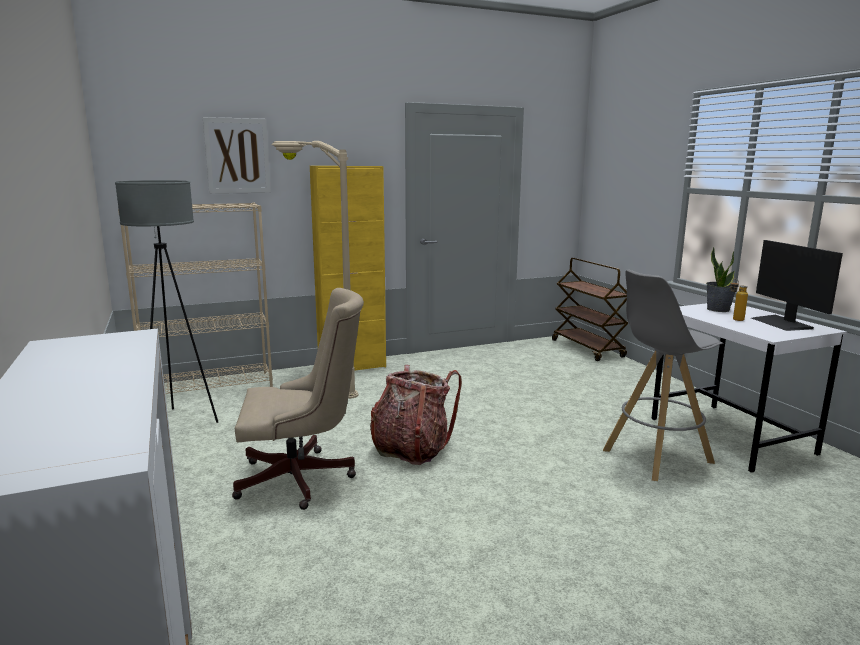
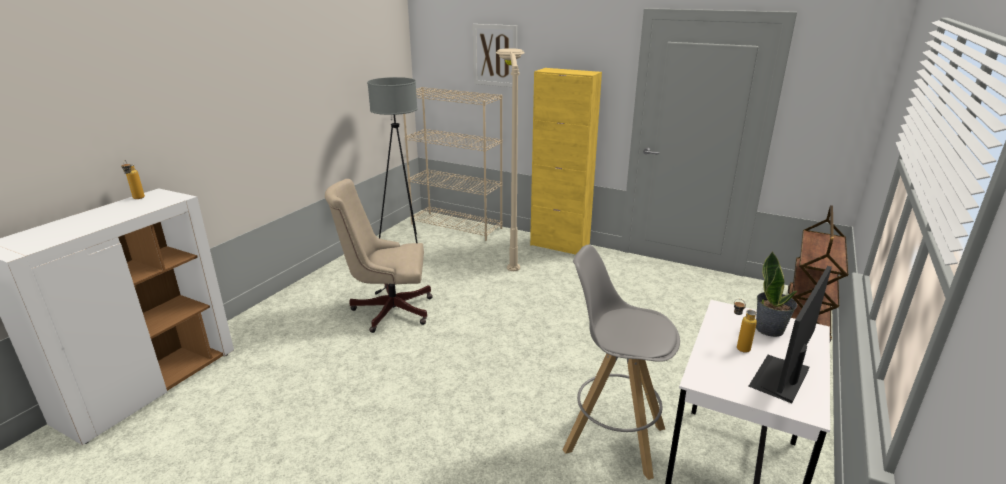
camera: 50 degrees right, 10 degrees up
(51, 355) = (137, 199): none -> bottle
(302, 479) = (387, 310): beige office chair -> beige office chair turned 135 degrees clockwise
(411, 449) = (469, 325): backpack -> none

